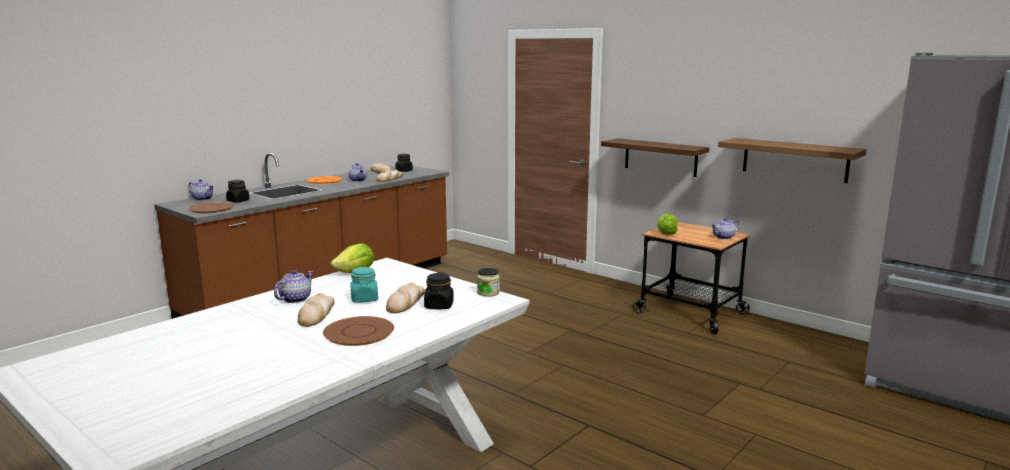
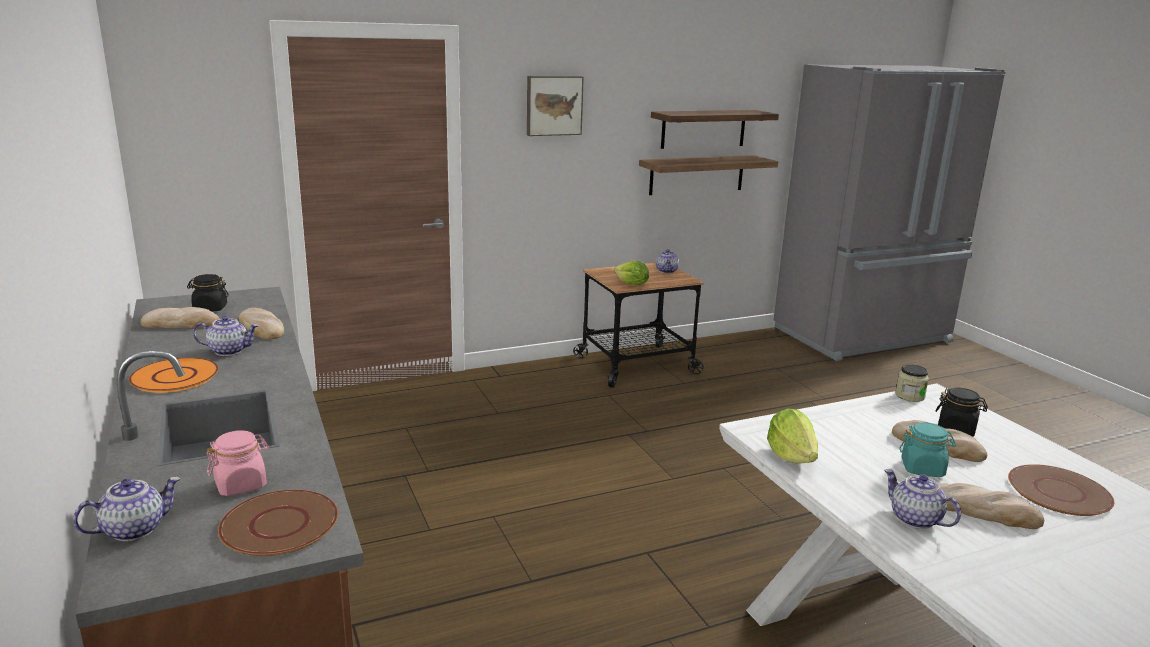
camera: 65 degrees left, 5 degrees up
(238, 201) = (241, 484): black jar -> pink jar
(660, 157) = (553, 195): shelf -> shelf (703, 129)
(663, 86) = (553, 105): none -> picture

